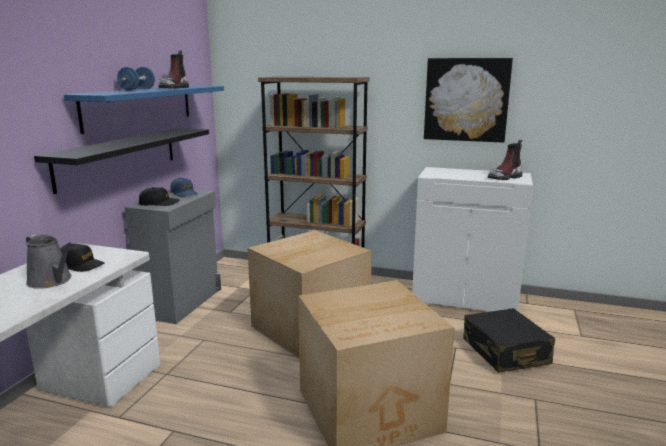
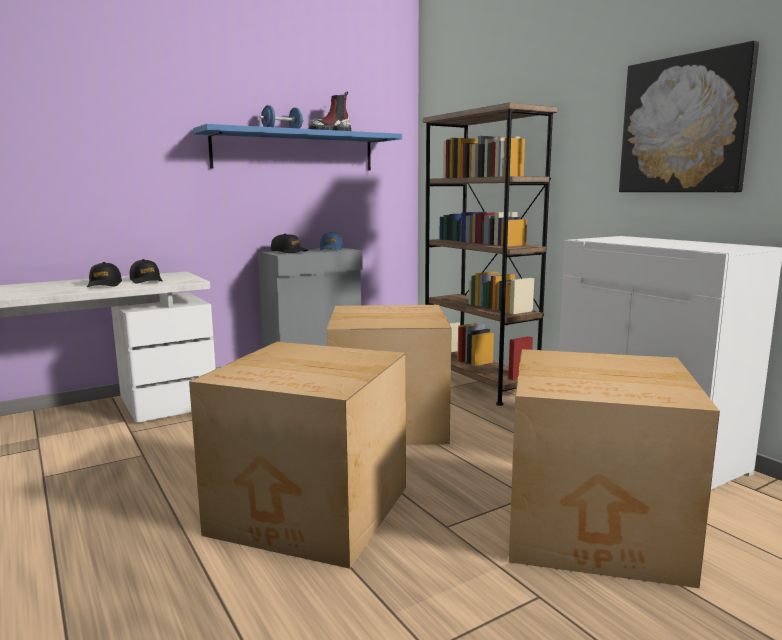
camera: 40 degrees right, 5 degrees down
(52, 281) = (104, 284): grey watering can -> black cap
(119, 157) = (259, 199): black shelf -> none
(505, 177) = (707, 246): boot -> none
(505, 352) = (596, 528): black suitcase -> cardboard box

